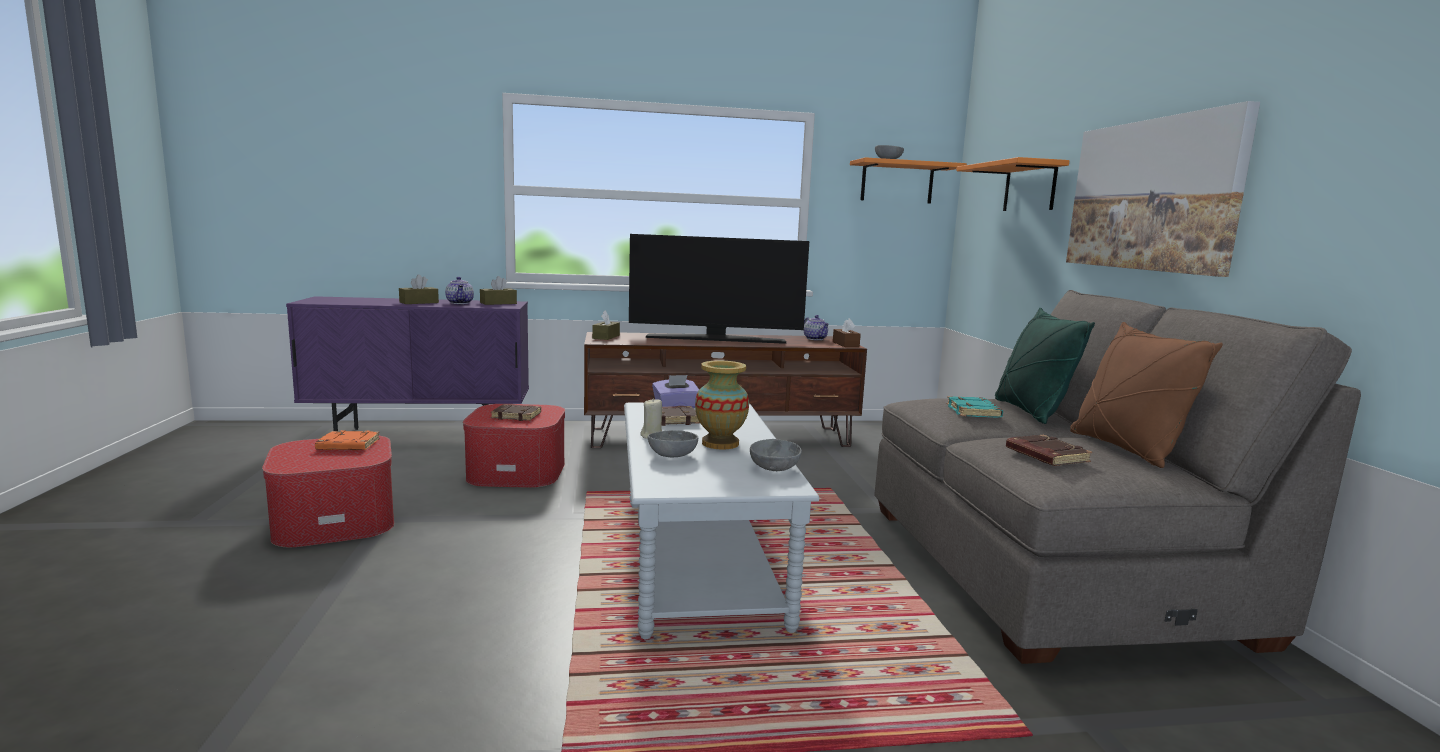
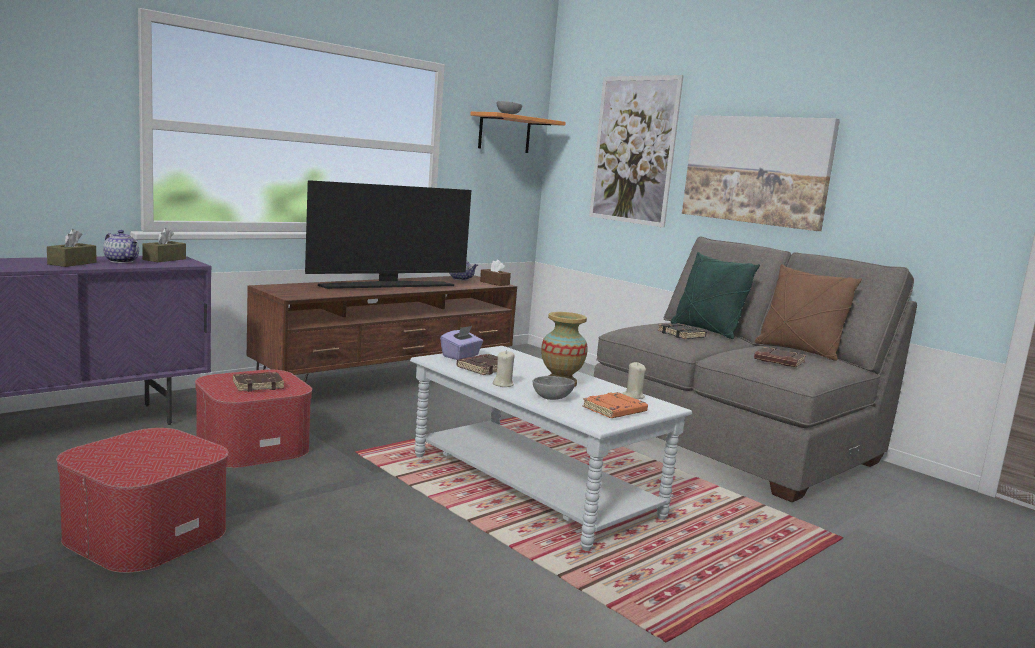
camera: 35 degrees left, 0 degrees up
(347, 445) = (147, 444): orange book -> orange book (614, 410)
(606, 337) = (284, 290): brown tissue box -> none
(775, 469) = (633, 396): grey bowl -> beige candle
(974, 412) = (682, 335): turquoise book -> black book
(1029, 187) = (634, 150): orange shelf -> picture

